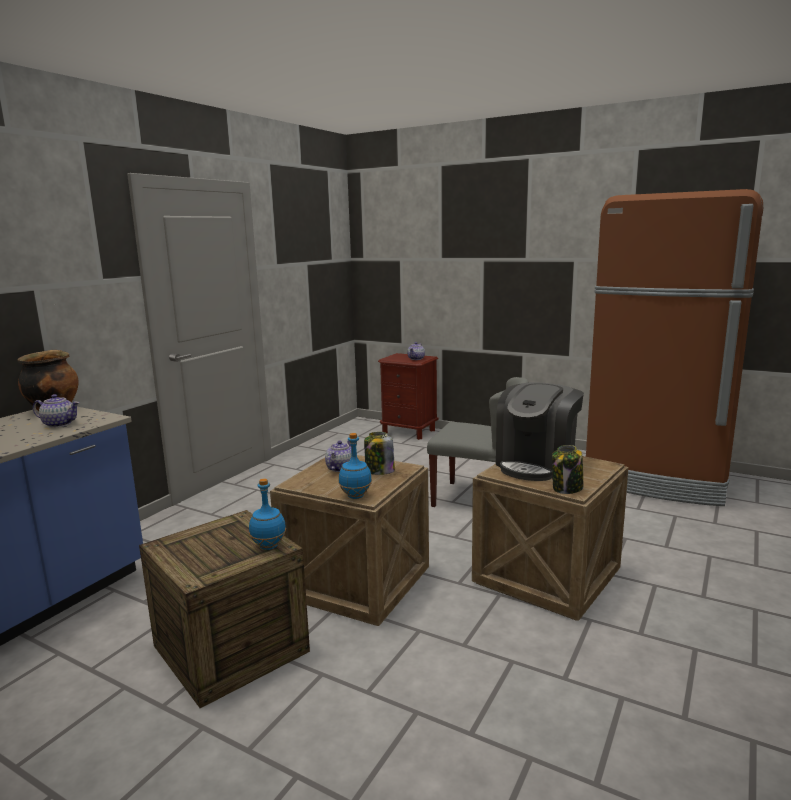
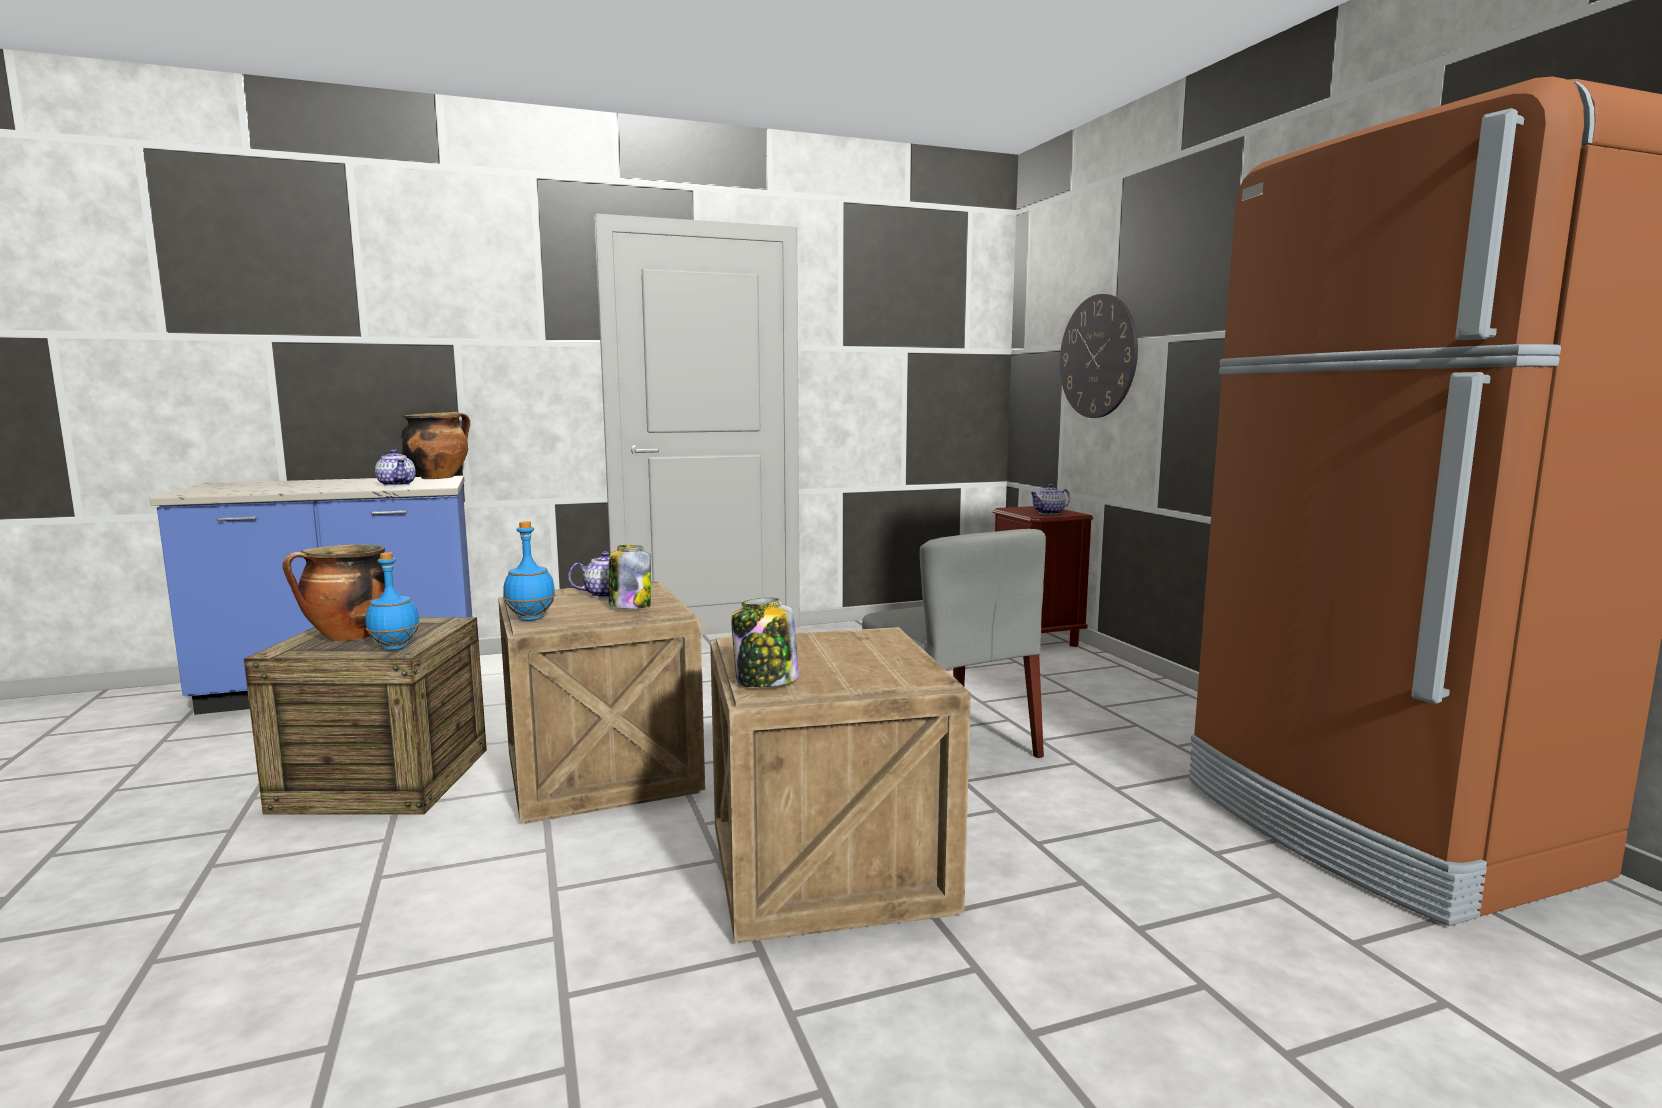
camera: 40 degrees right, 5 degrees down
(209, 553) = (348, 637): none -> cooking pot
(431, 266) = (1098, 356): none -> wall clock
(537, 464) = (827, 648): coffee machine -> none

